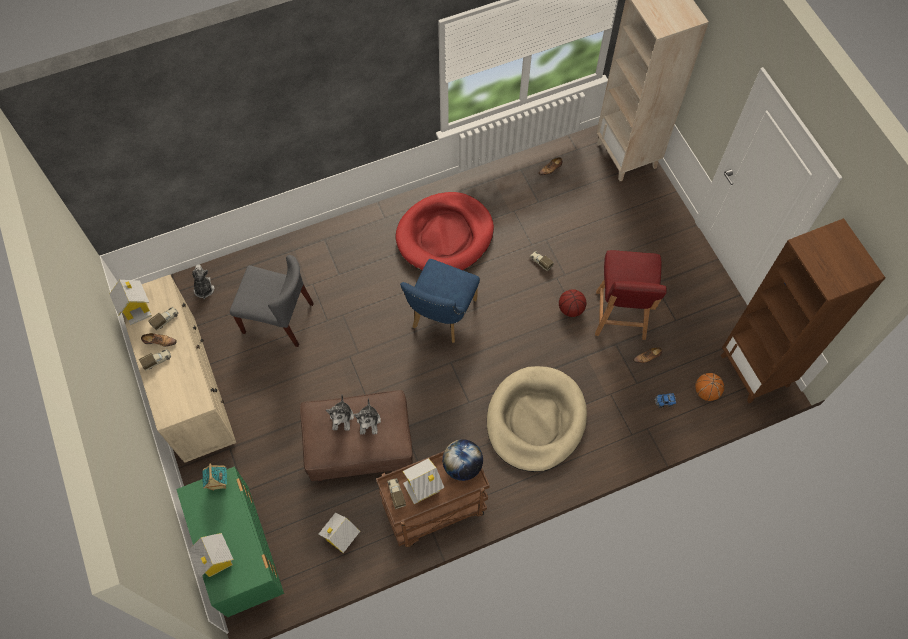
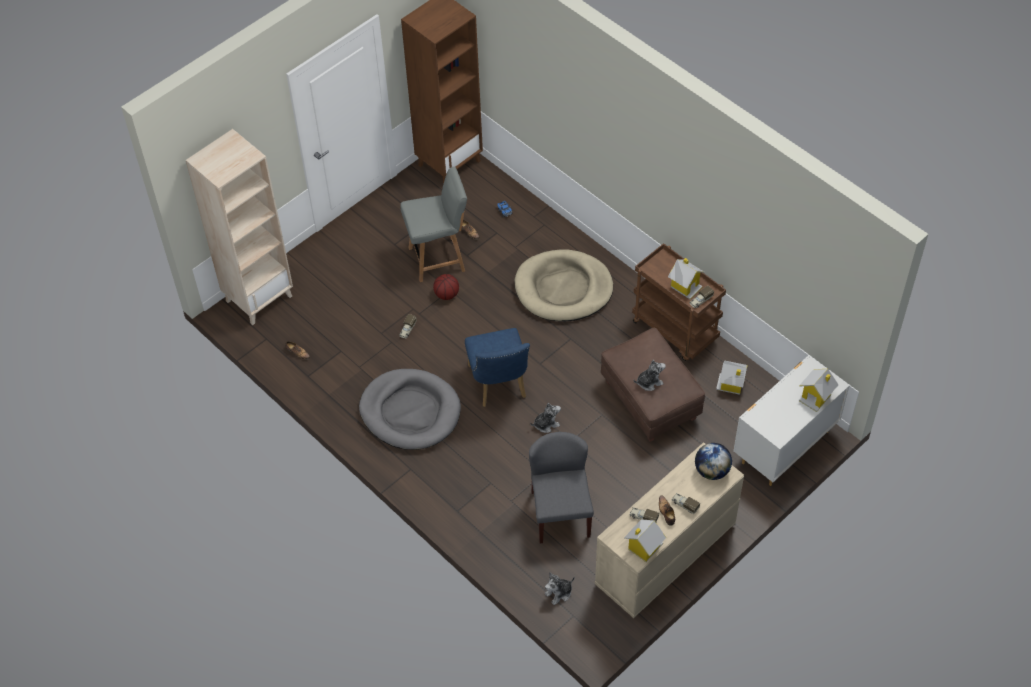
camera: 110 degrees left, 10 degrees down
(219, 483) = (758, 421): toy house -> none
(243, 554) = (783, 447): green dresser -> white dresser
(369, 421) = (642, 362): plush toy -> plush toy (546, 424)
(441, 317) = (498, 385): blue chair -> blue chair turned 75 degrees clockwise
(445, 236) = (410, 412): red dog bed -> grey dog bed
(462, 466) = (655, 268): globe -> globe (711, 471)
(620, 316) = (438, 259): red chair -> grey chair
(706, 392) = (483, 188): basketball -> none

